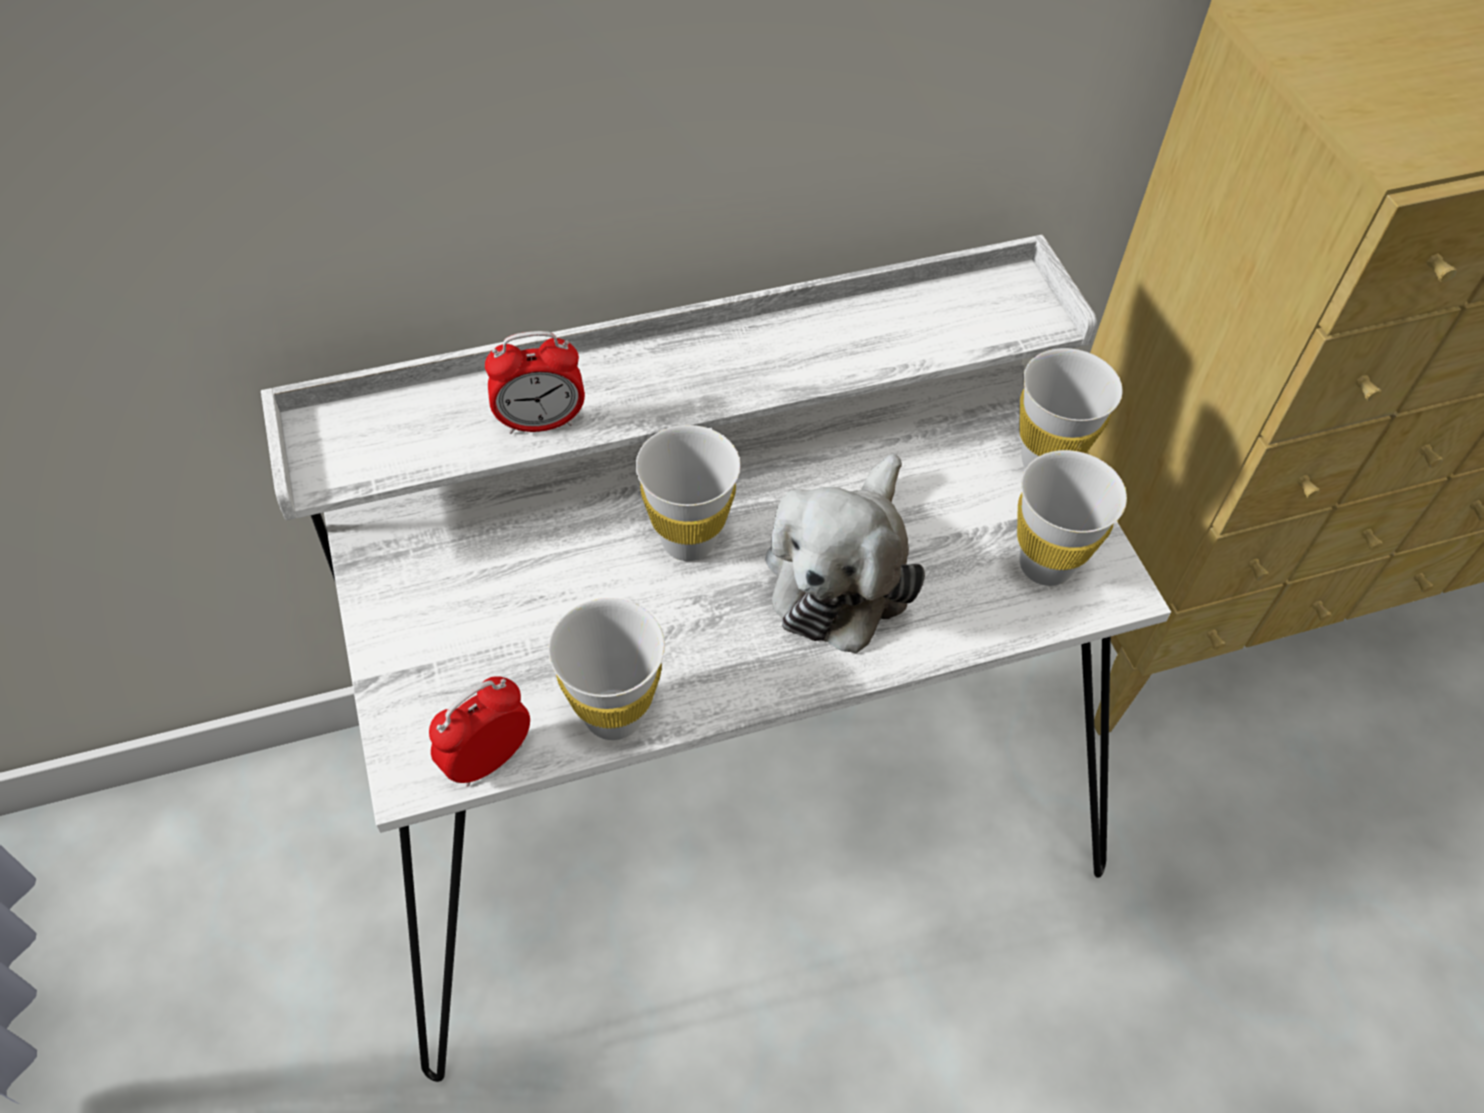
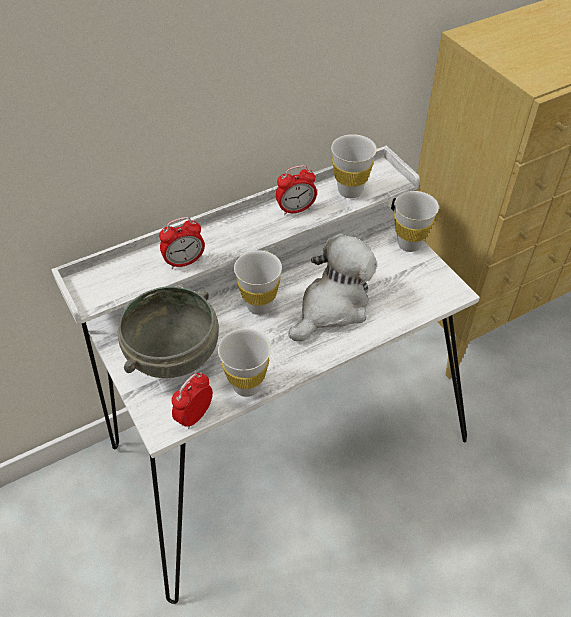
camera: 10 degrees left, 5 degrees down
(482, 618) = (174, 356): none -> grey bowl
(808, 346) = (296, 209): none -> alarm clock
(842, 572) = (332, 307): plush toy -> plush toy turned 150 degrees counterclockwise
(1045, 565) = (420, 287): white cup -> white cup (350, 191)

